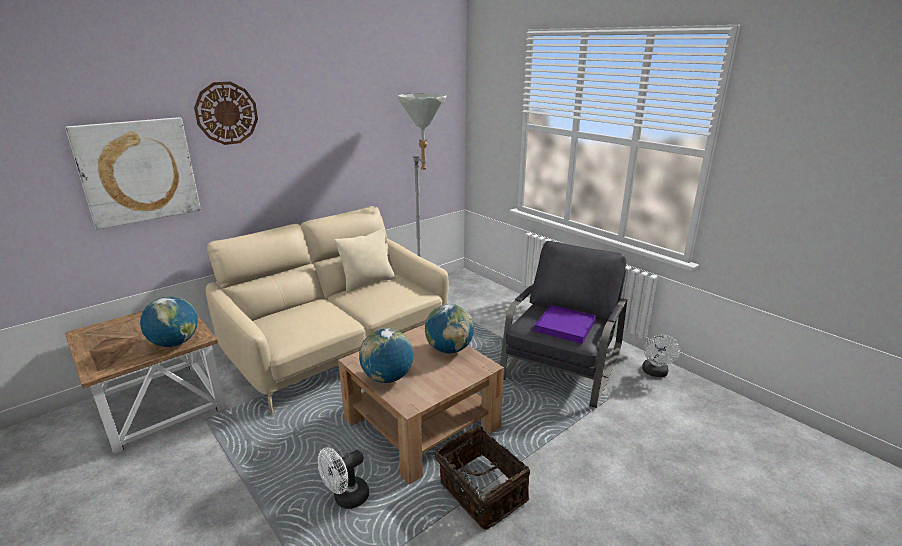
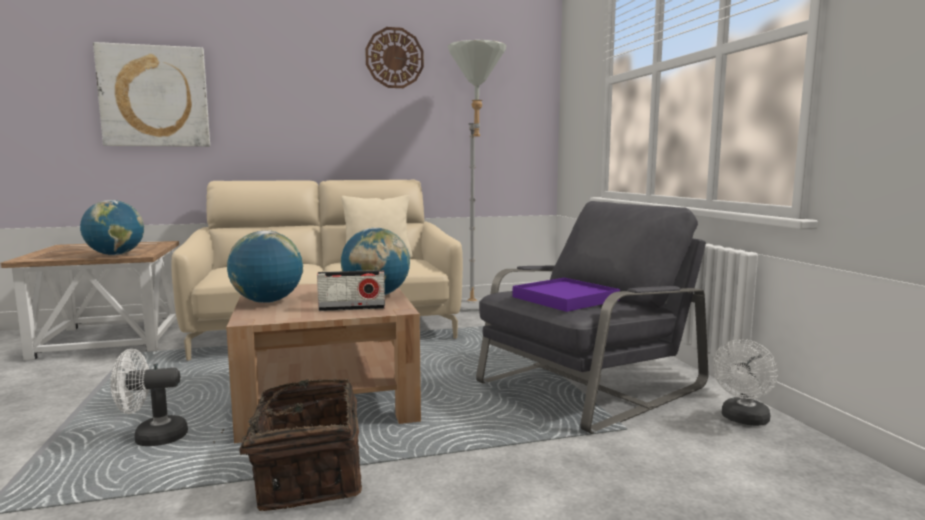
camera: 25 degrees right, 15 degrees down
(226, 113) = (252, 51): wall clock -> wall clock (394, 58)
(456, 372) = (352, 308): none -> radio

